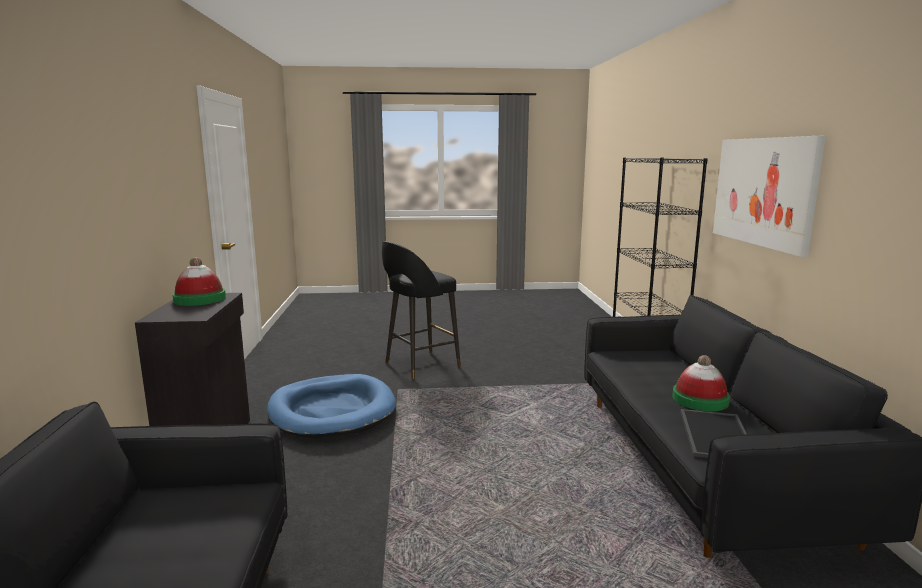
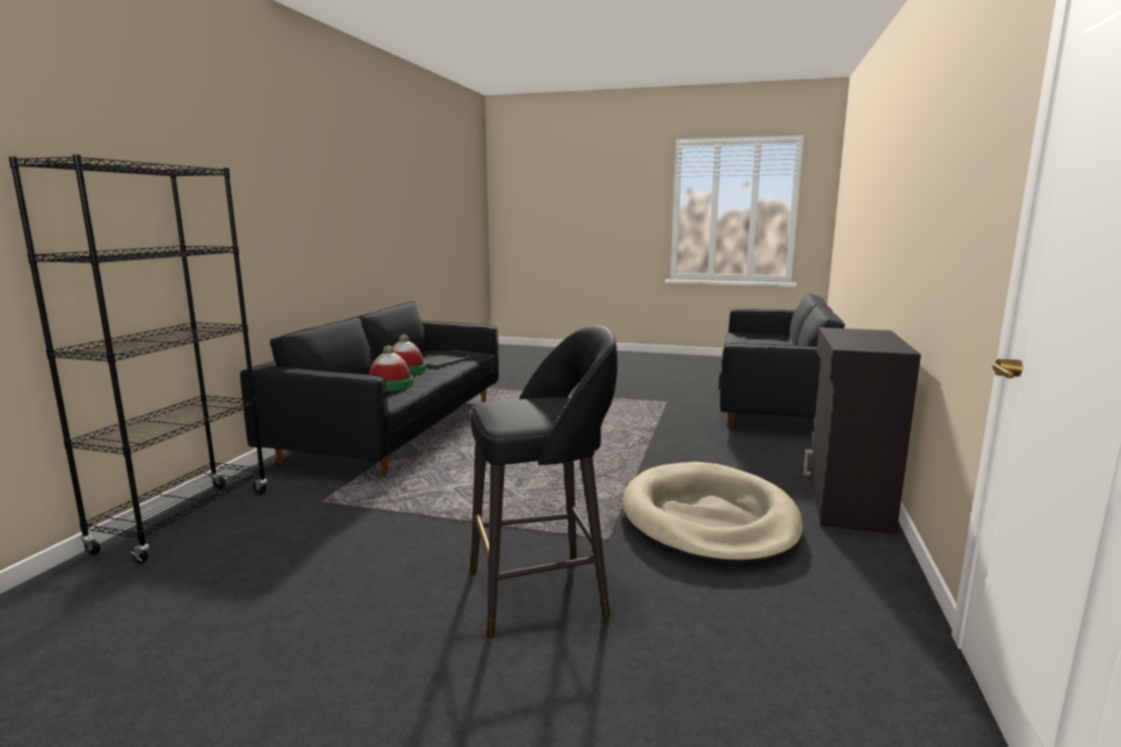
camera: 160 degrees left, 0 degrees up
(200, 299) = (873, 344): hat -> hat (390, 385)
(332, 411) = (709, 520): blue dog bed -> beige dog bed
(763, 191) = (265, 209): picture -> none

